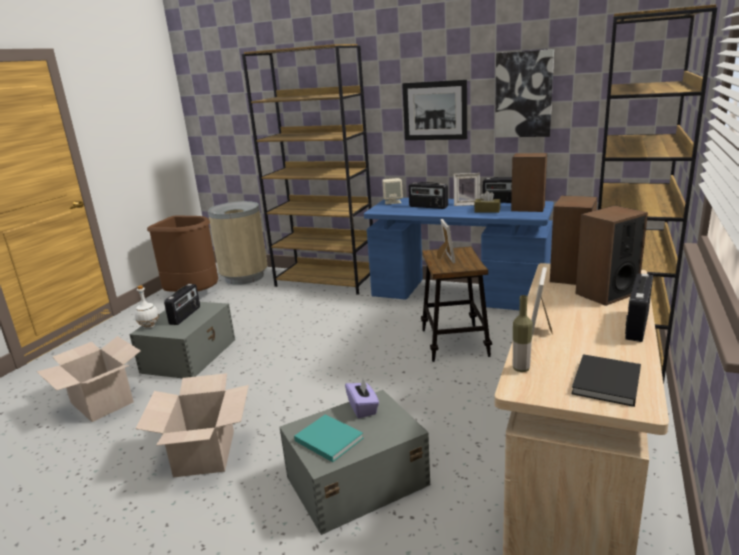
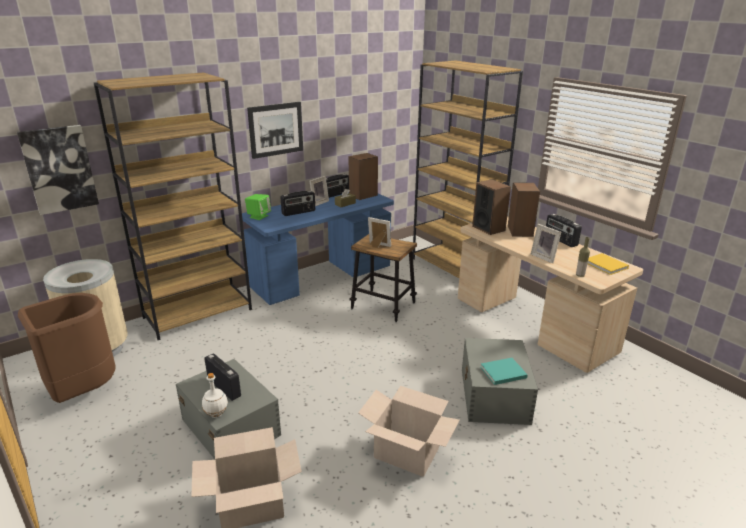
camera: 60 degrees left, 5 degrees up
(363, 408) = (480, 350): purple tissue box -> none
(393, 202) = (259, 216): beige speaker -> green speaker
(523, 94) = (339, 111): picture -> picture (59, 169)
(606, 383) = (606, 265): black book -> yellow book

